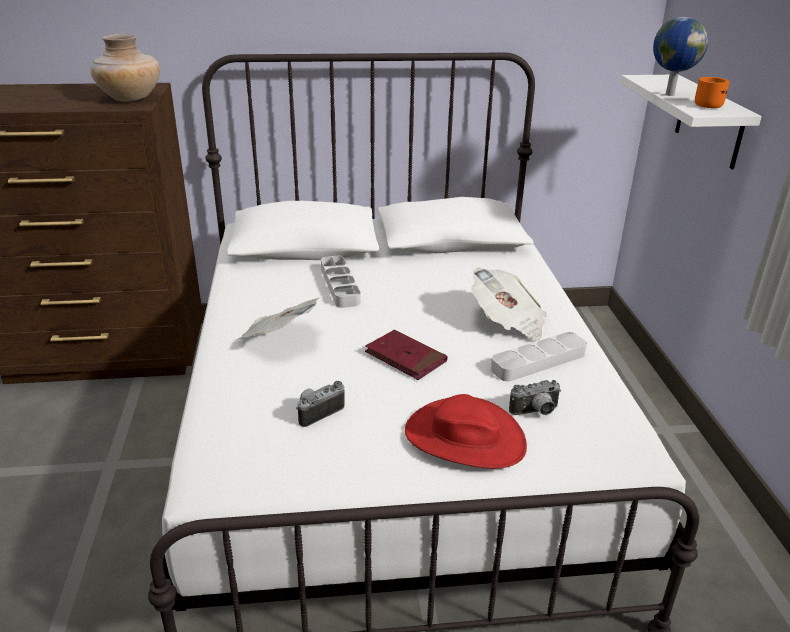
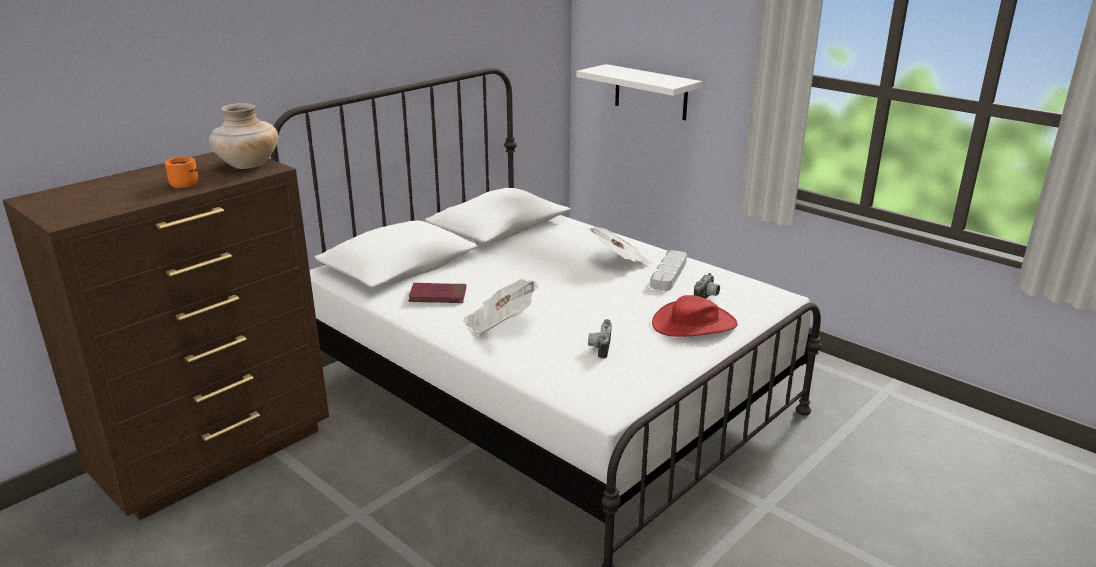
camera: 40 degrees left, 5 degrees down
(340, 285) = (479, 279): grey tray -> none
(405, 357) = (596, 301): red book -> red book (438, 296)
(669, 94) = (632, 78): globe -> none
(706, 105) = (665, 80): orange mug -> orange mug (183, 184)

